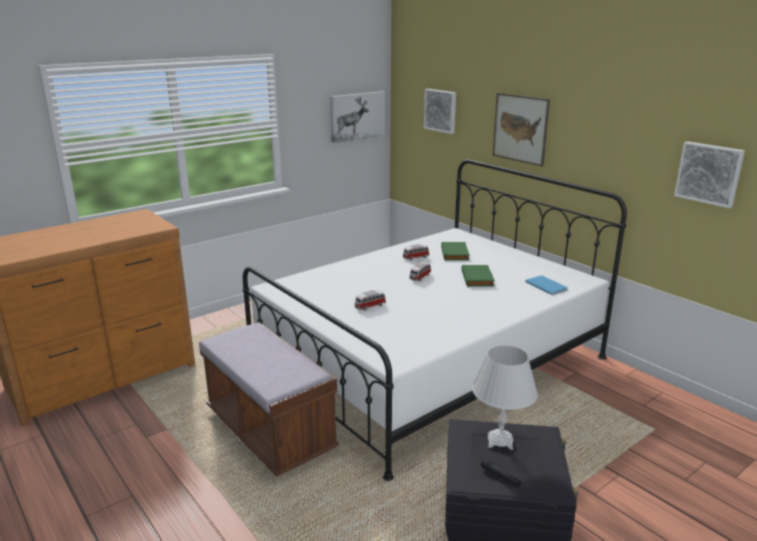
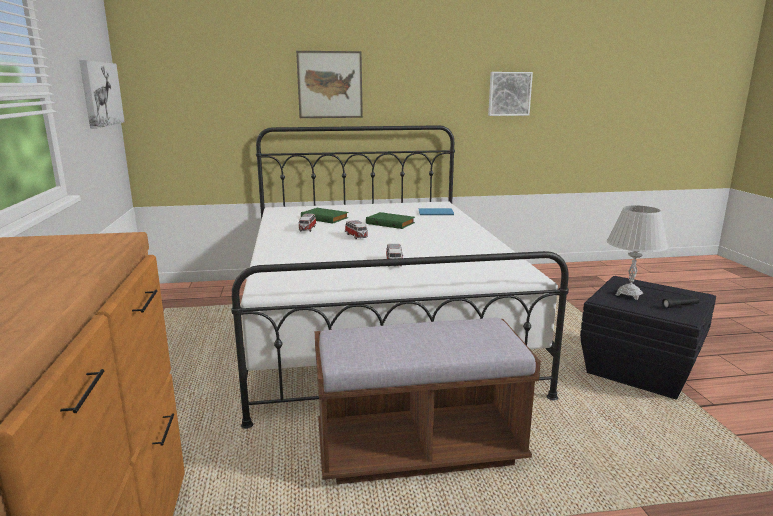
camera: 60 degrees left, 5 degrees down
(441, 110) = (213, 80): picture -> none

